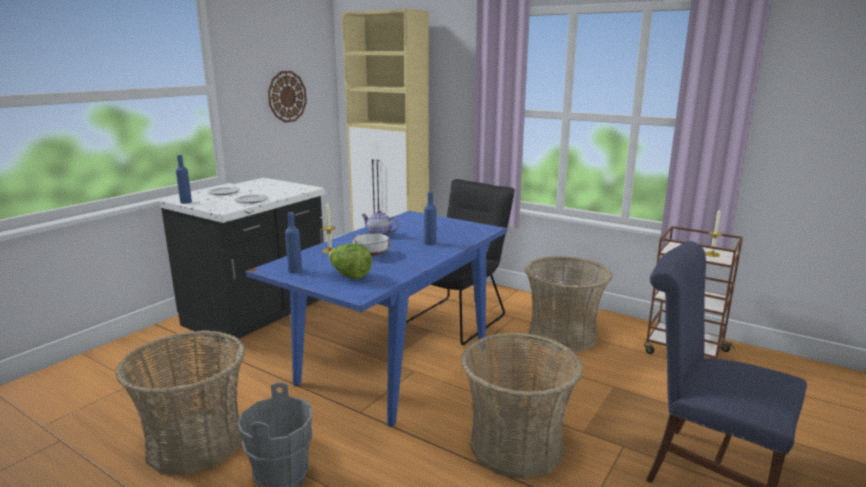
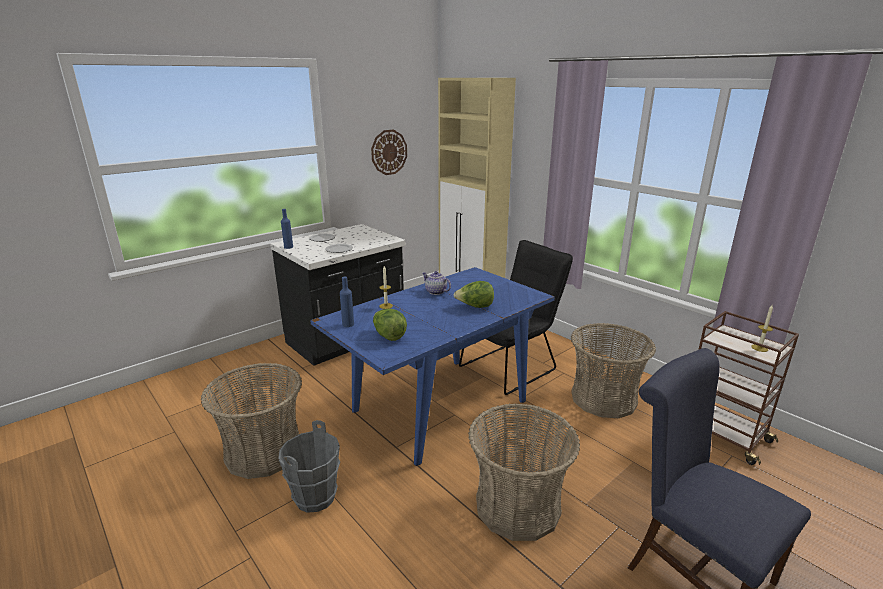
camera: 15 degrees right, 5 degrees up
(371, 254) = (418, 313): white bowl -> none
(430, 243) = (475, 307): blue bottle -> lettuce

